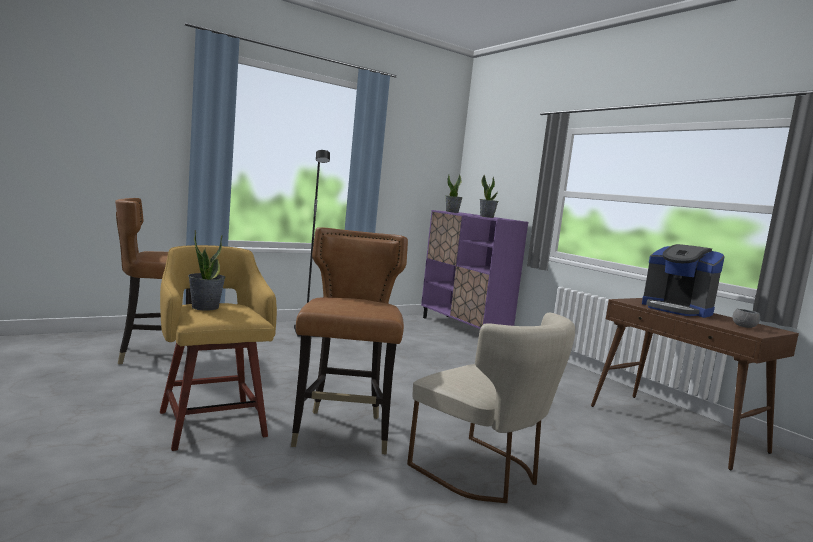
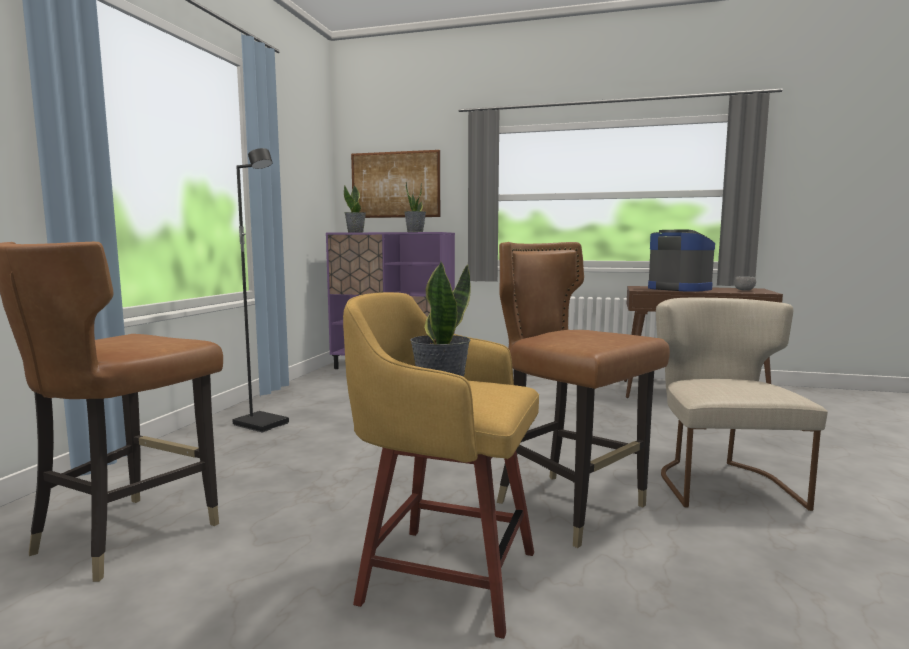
camera: 40 degrees left, 0 degrees up
(483, 473) = (720, 481): beige chair -> beige chair turned 90 degrees counterclockwise
(496, 175) = (395, 185): none -> picture
(676, 309) = (679, 289): coffee machine -> coffee machine turned 135 degrees counterclockwise

